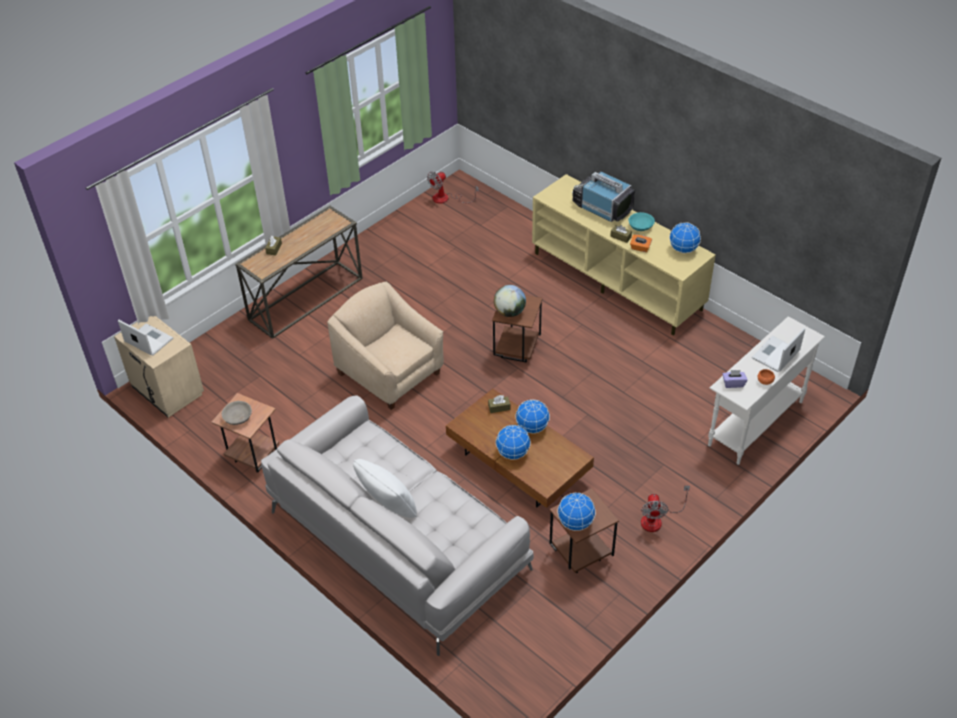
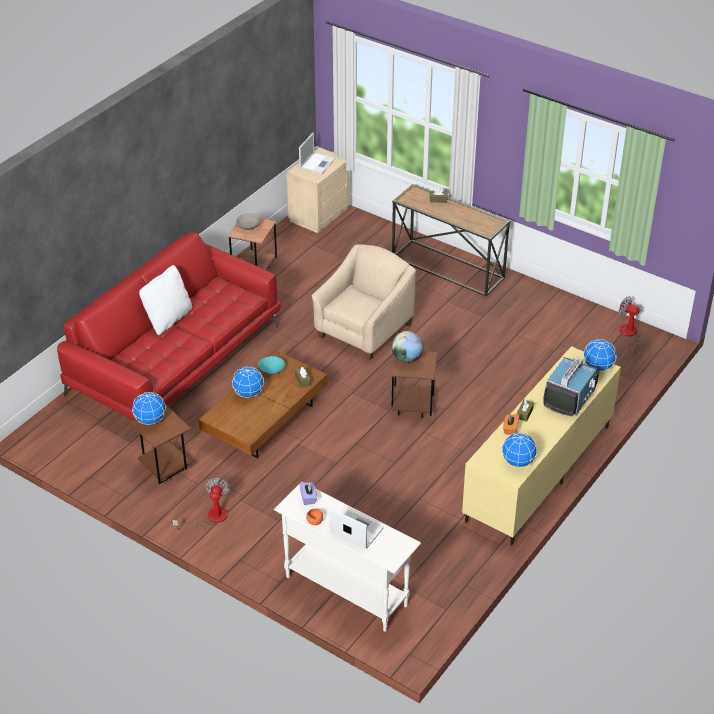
camera: 80 degrees right, 5 degrees down
(397, 539) = (176, 359): grey sofa -> red sofa
(532, 427) = (281, 403): globe -> globe (598, 367)
(640, 226) = (548, 428): turquoise bowl -> turquoise bowl (271, 370)
(657, 519) = (210, 518): fan -> fan turned 105 degrees clockwise

